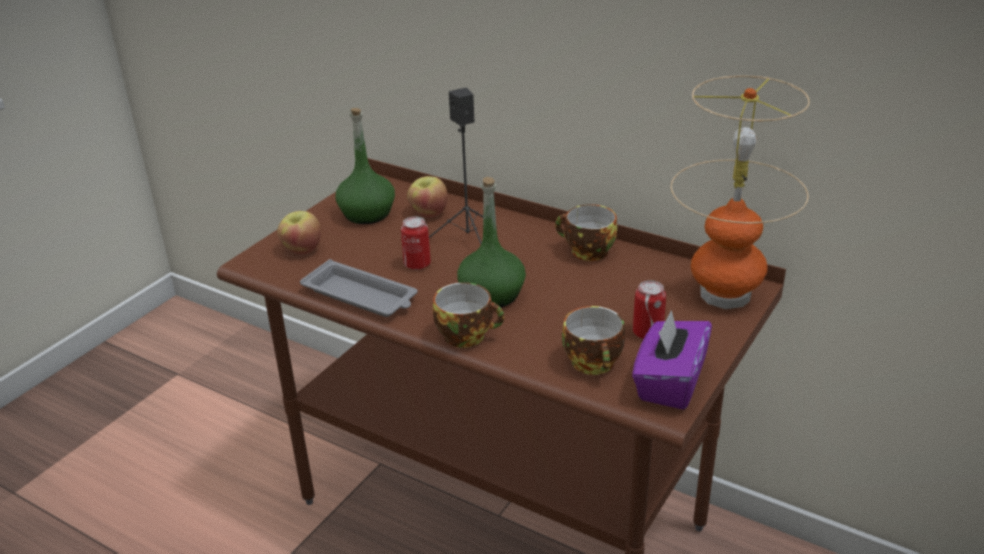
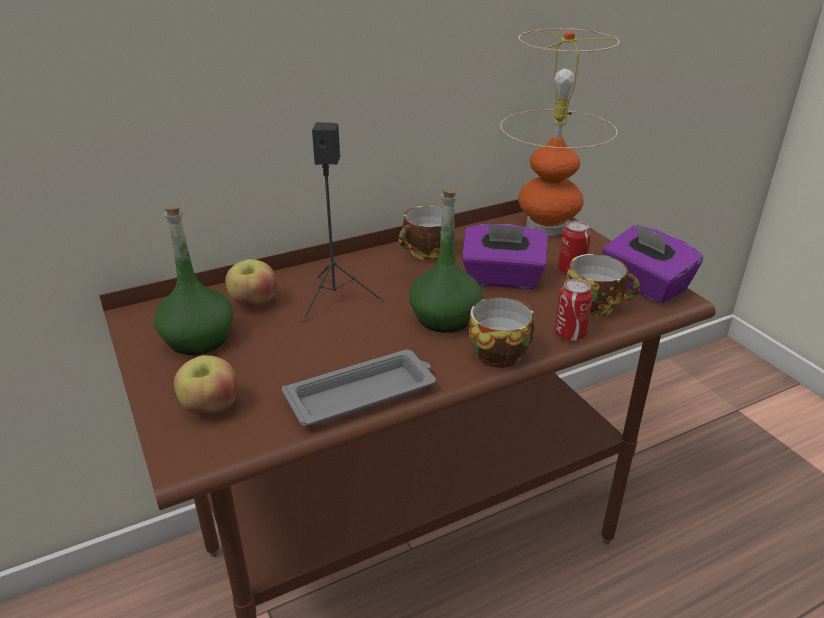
camera: 60 degrees left, 0 degrees up
(417, 264) = (343, 340): can -> can (570, 334)
(587, 301) = (502, 278): none -> purple tissue box

